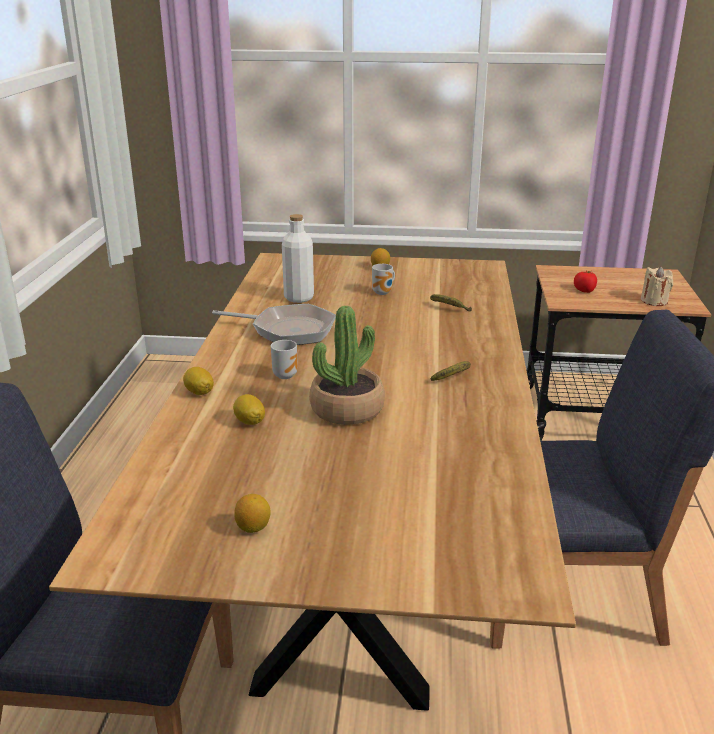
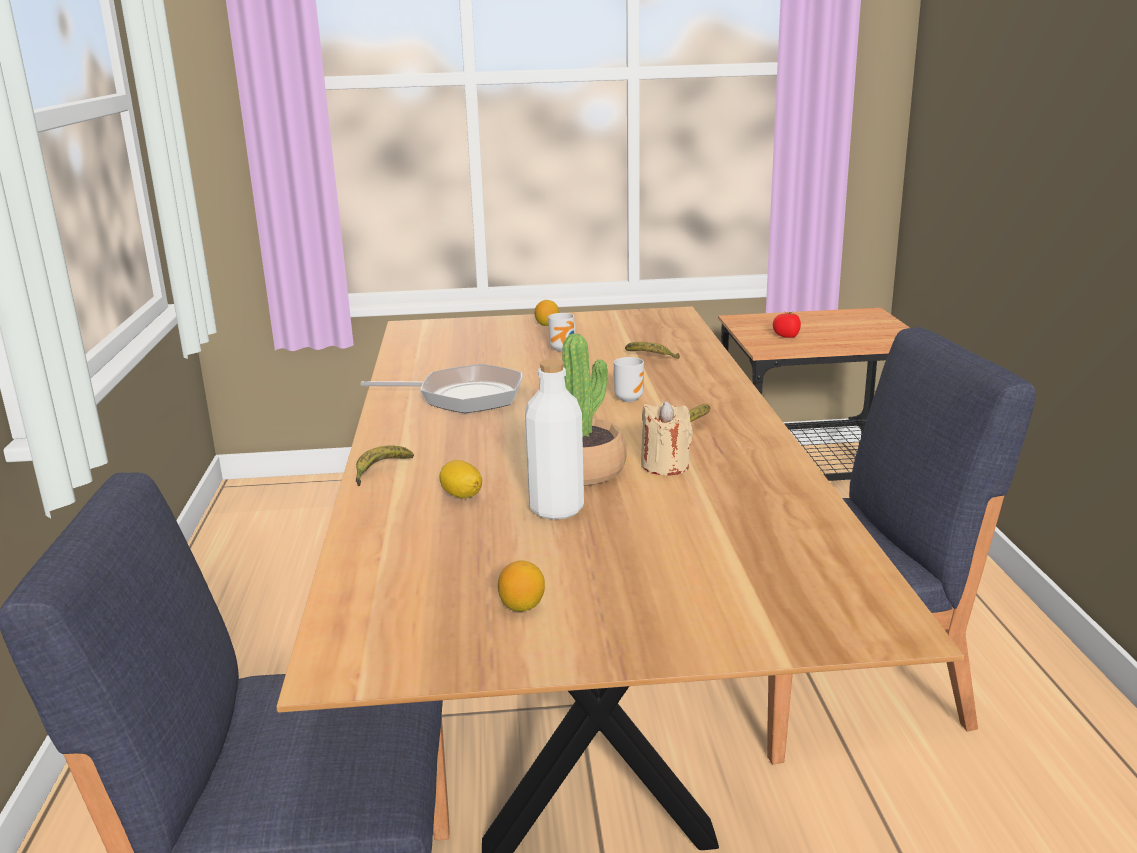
camera: 10 degrees left, 5 degrees down
(199, 392) = (380, 471): lemon -> banana
(285, 375) = (483, 443): mug -> mug (628, 398)
(299, 298) = (460, 362): white bottle -> white bottle (556, 509)
(654, 301) = (870, 340): beige candle -> beige candle (665, 466)

